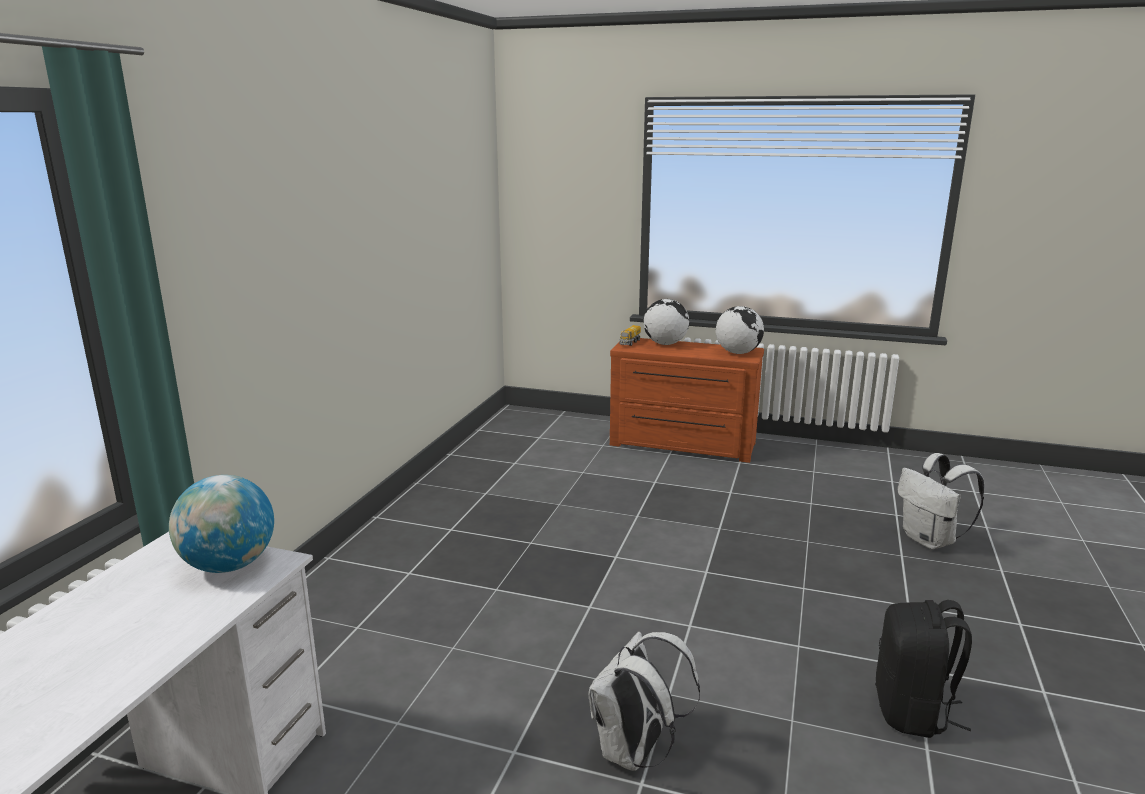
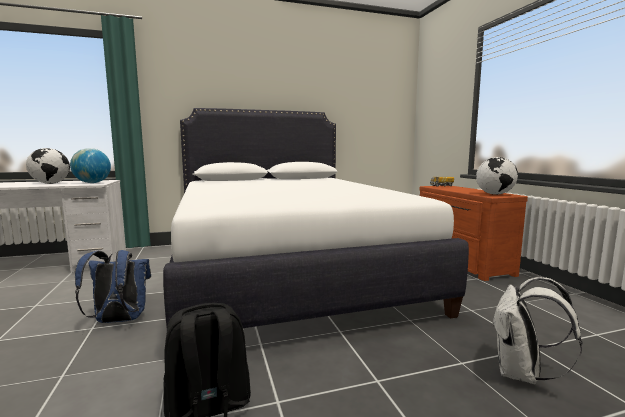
camera: 55 degrees right, 10 degrees down
(575, 557) = (286, 270): none -> white bed
(635, 752) = (118, 321): white backpack -> blue backpack
(665, 344) = (460, 188): globe -> globe (50, 183)

